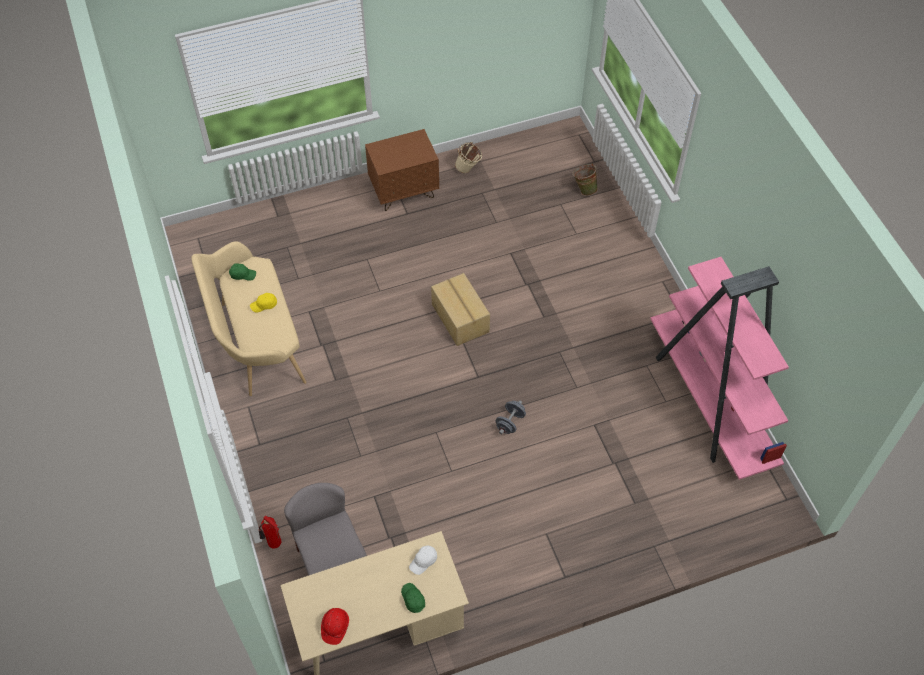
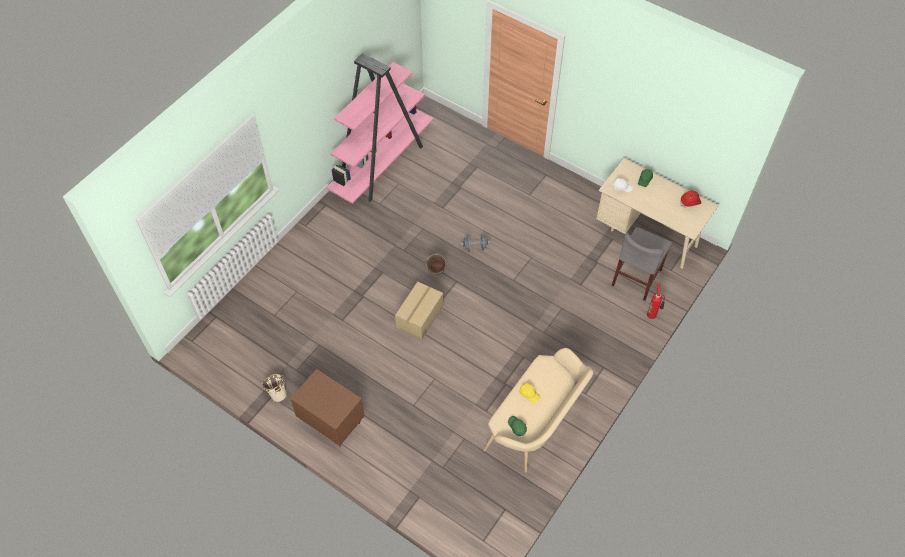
camera: 125 degrees left, 0 degrees up
(584, 189) = (249, 308): green bucket -> green bucket (436, 273)

